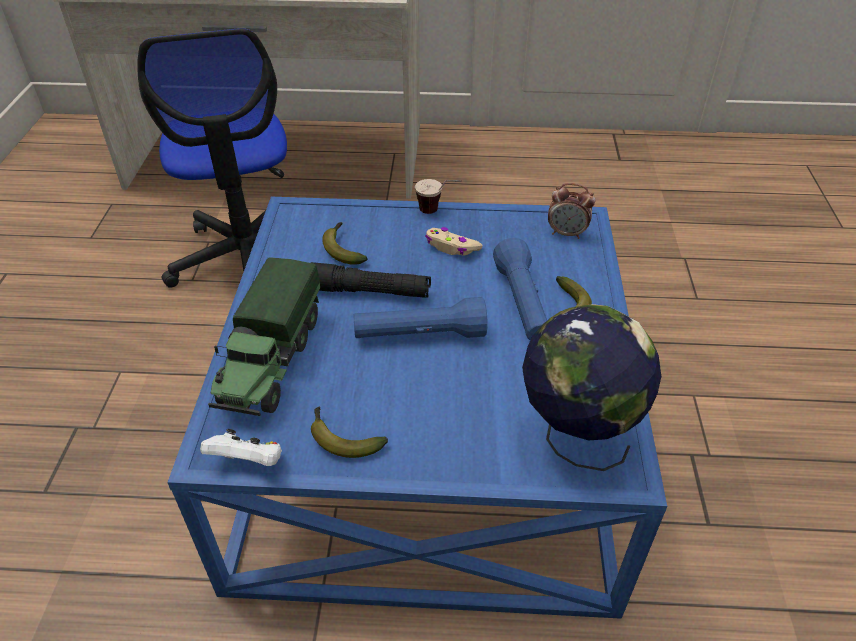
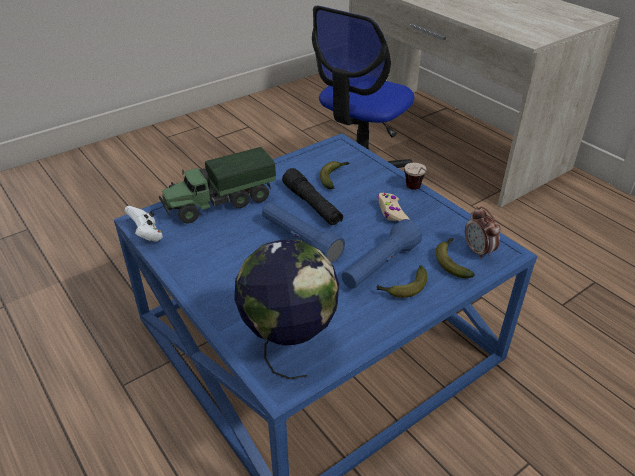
camera: 50 degrees right, 5 degrees down
(342, 438) = (192, 255): banana -> banana (451, 261)

